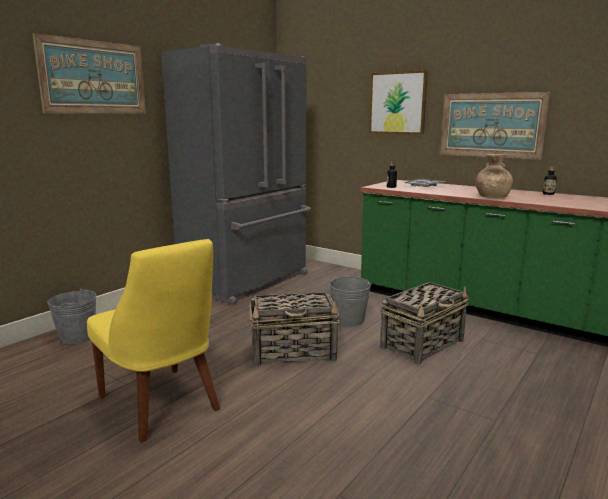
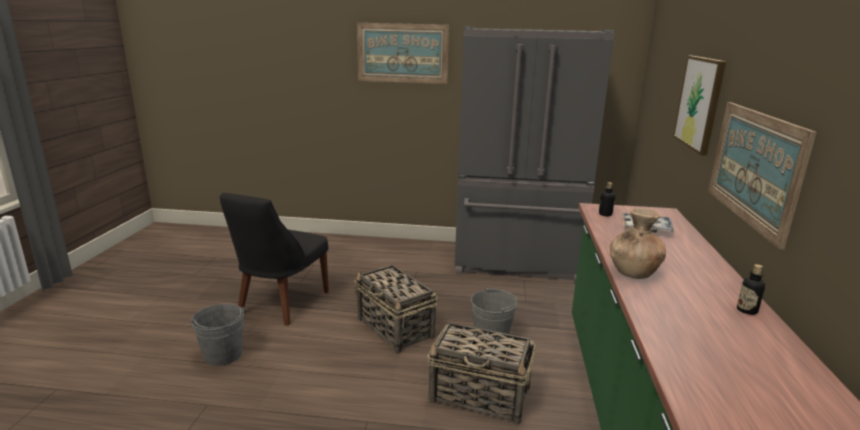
camera: 60 degrees right, 5 degrees up
(77, 337) = (347, 245): grey bucket -> grey bucket (223, 355)
(162, 405) = (281, 304): yellow chair -> black chair

